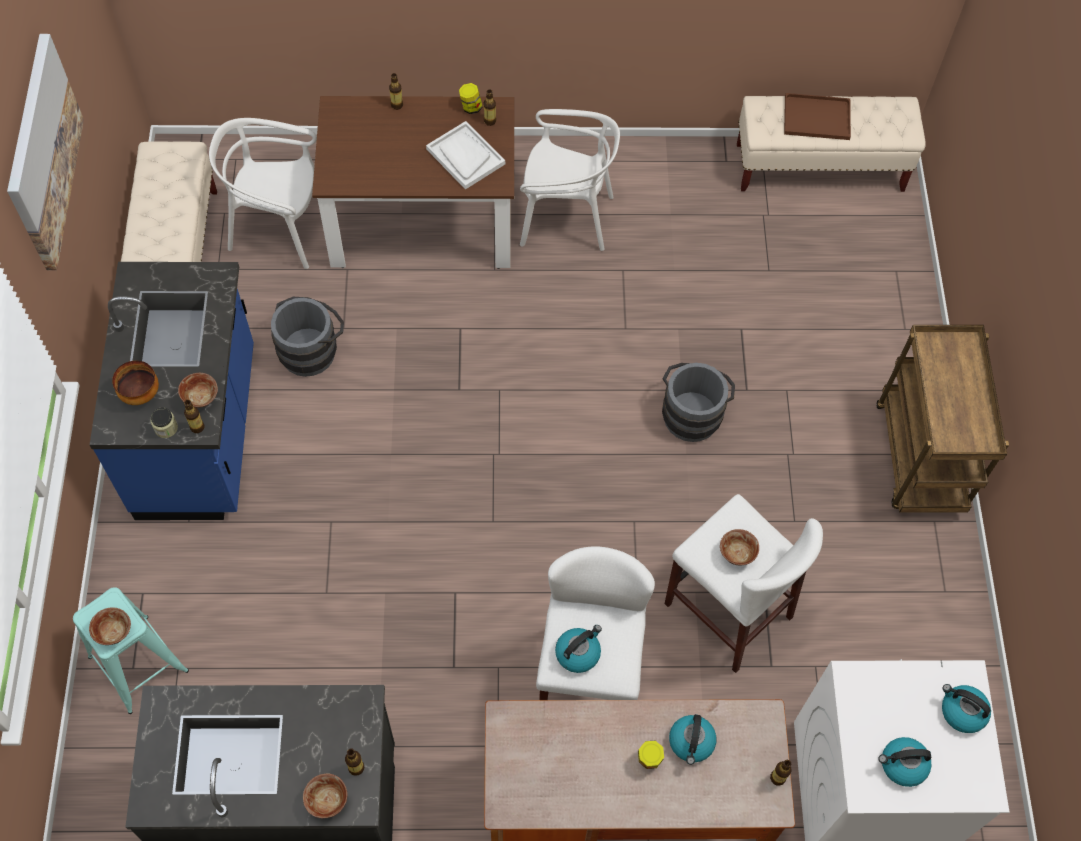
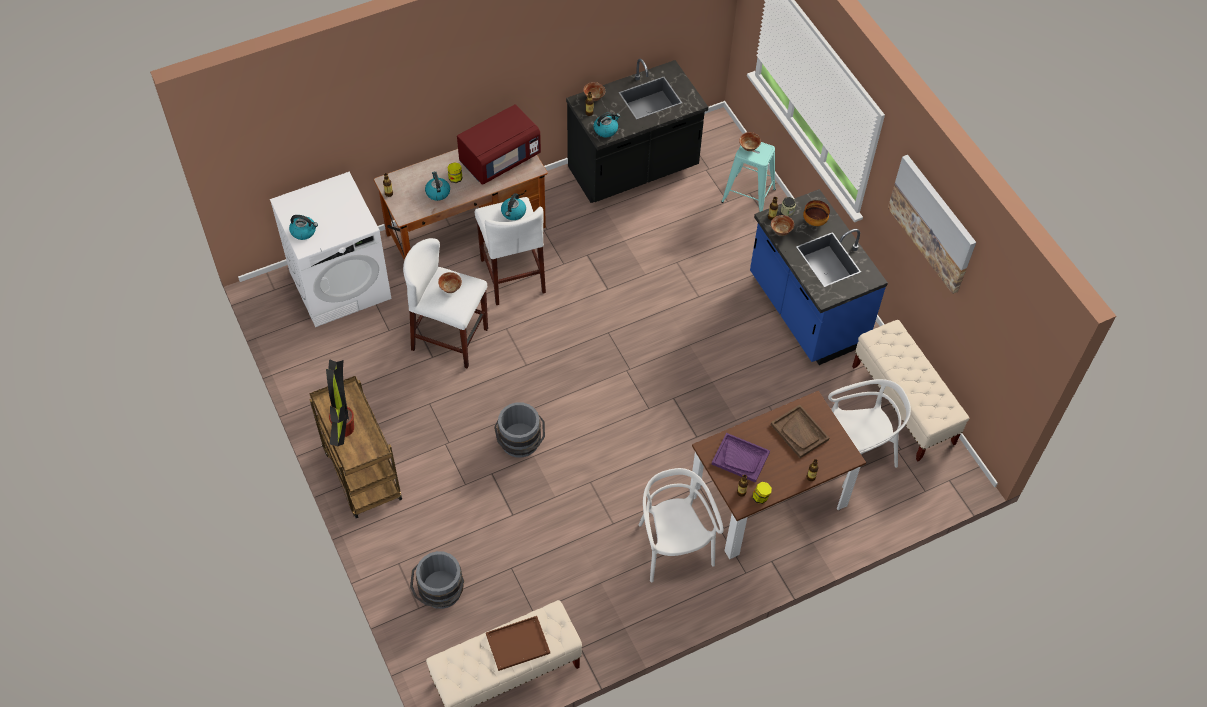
camera: 155 degrees right, 5 degrees down
(311, 348) = (779, 385): grey bucket -> grey bucket (440, 594)
(373, 157) = (799, 432): none -> brown tray
(465, 156) = (740, 458): white tray -> purple tray
(554, 768) = (499, 159): none -> red microwave
(565, 217) = (673, 547): white chair -> white chair turned 90 degrees clockwise
(902, 765) = (328, 198): kettle -> kettle (606, 129)
(966, 392) = (344, 429): none -> potted plant

